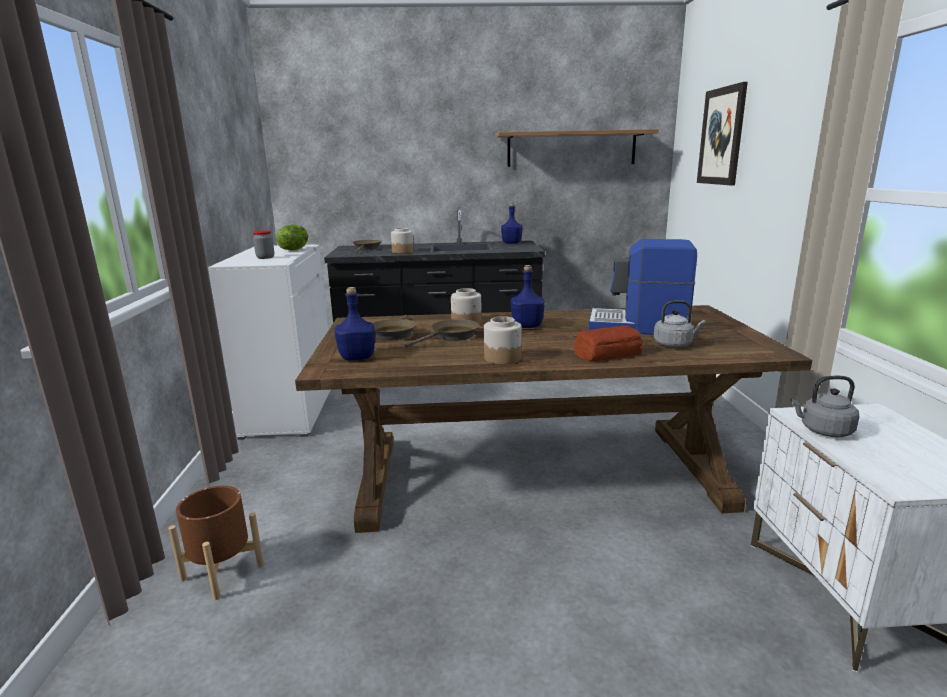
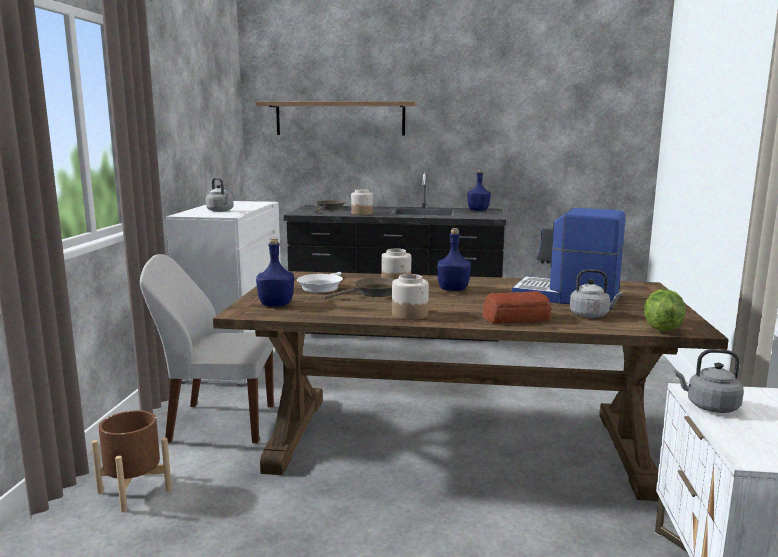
camera: 10 degrees right, 5 degrees down
(265, 257) = (221, 211): jar -> grey kettle
(293, 480) = (219, 423): none -> white chair
(294, 249) = (252, 205): lettuce -> lettuce (661, 327)
(394, 333) = (321, 287): brown frying pan -> white frying pan
(571, 148) = (548, 115): shelf -> shelf (340, 118)
(721, 136) = (699, 106): picture -> none

